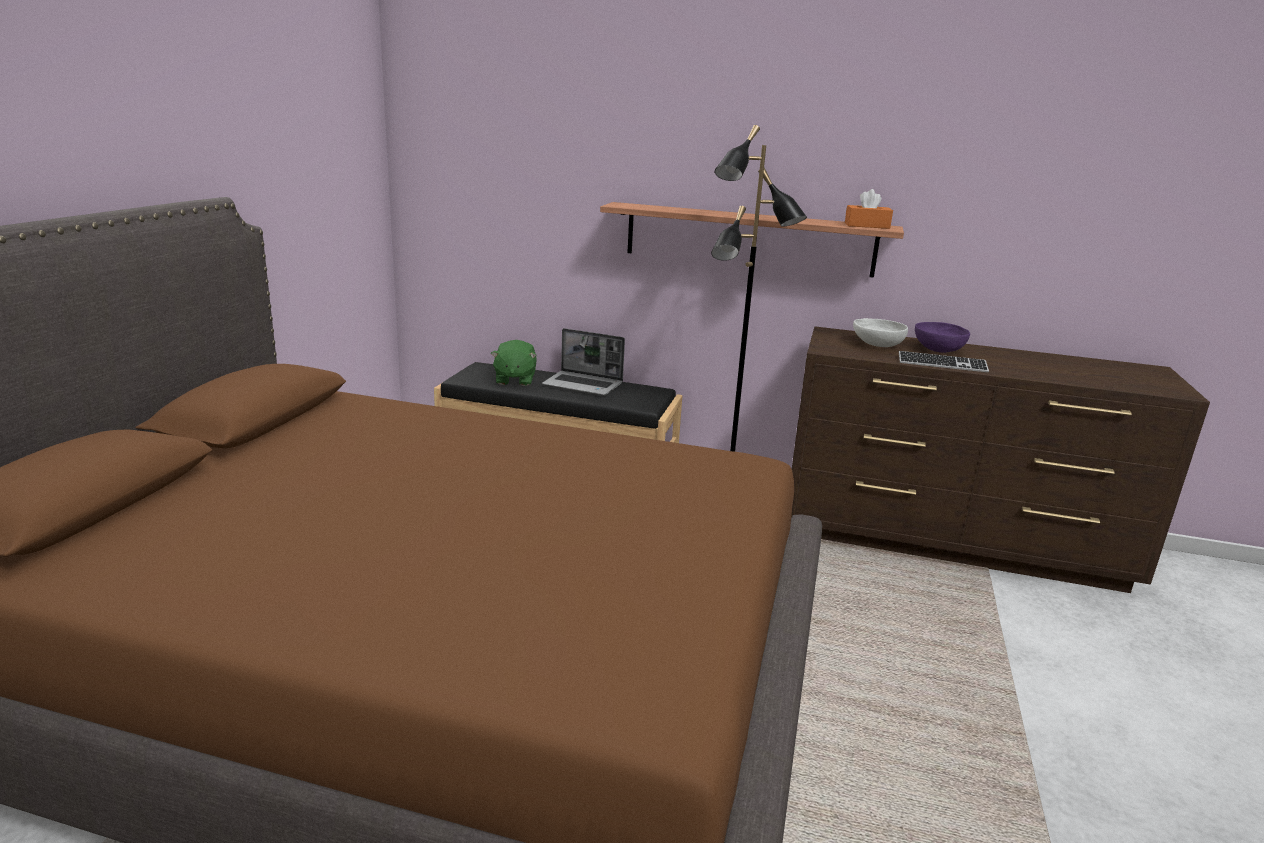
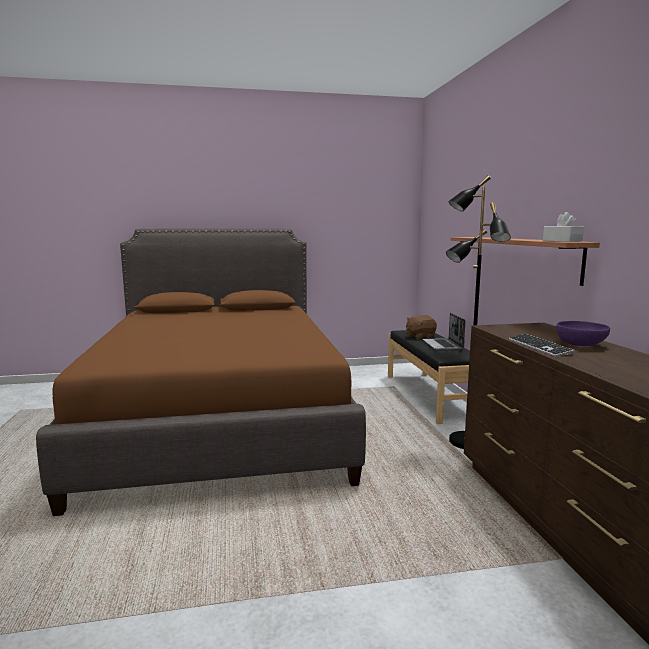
camera: 65 degrees right, 10 degrees down
(514, 380) = (420, 336): green plush toy -> brown plush toy
(867, 226) = (562, 241): orange tissue box -> white tissue box
(876, 345) = (538, 333): white bowl -> none

